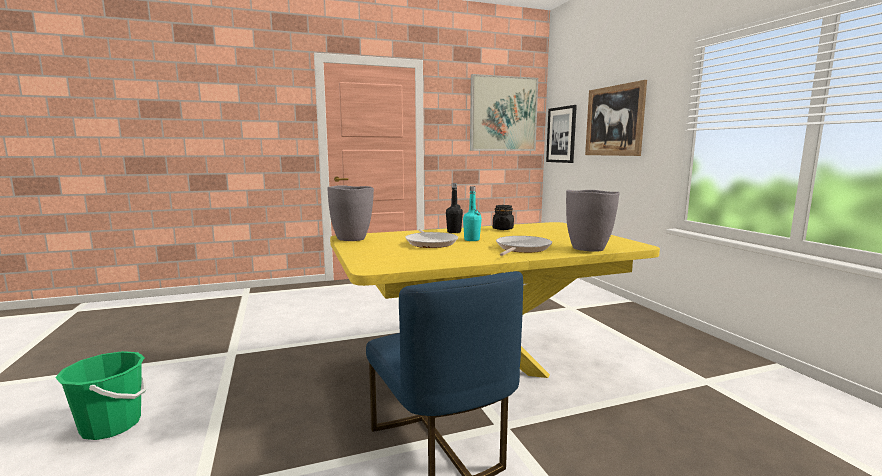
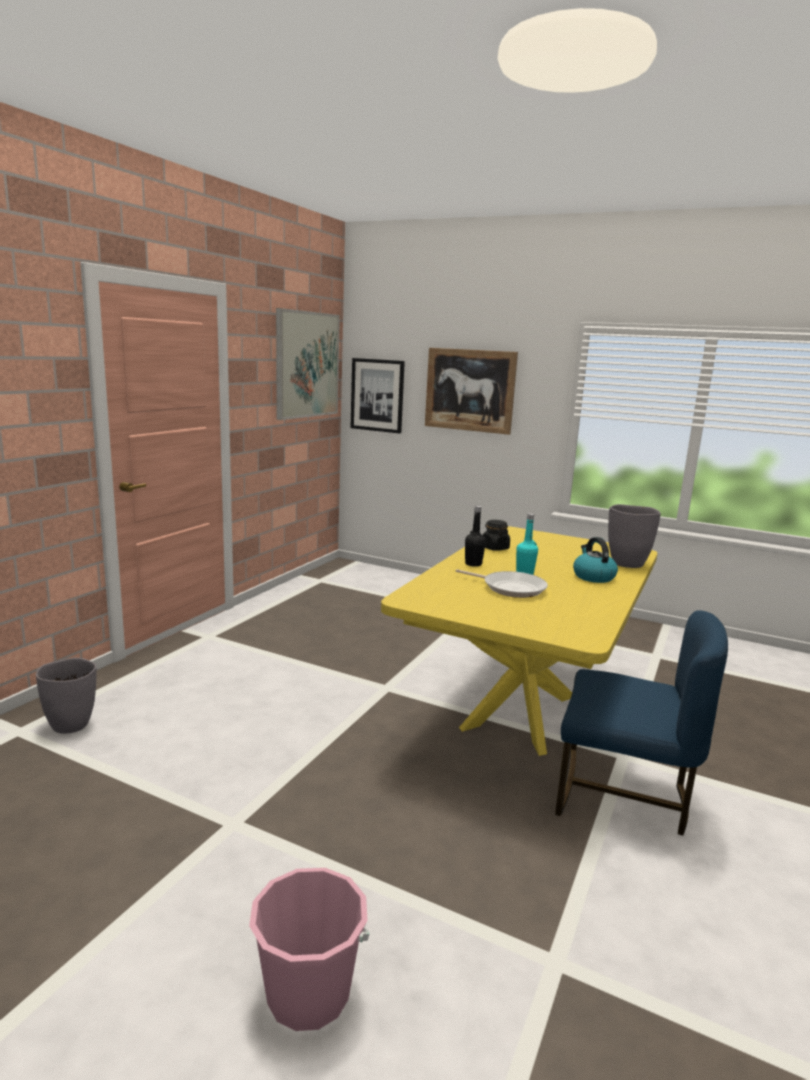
camera: 45 degrees left, 5 degrees up
(111, 425) = (308, 994): green bucket -> pink bucket
(352, 239) = (423, 602): grey vase -> grey vase (71, 725)
(521, 249) = (593, 577): frying pan -> kettle

